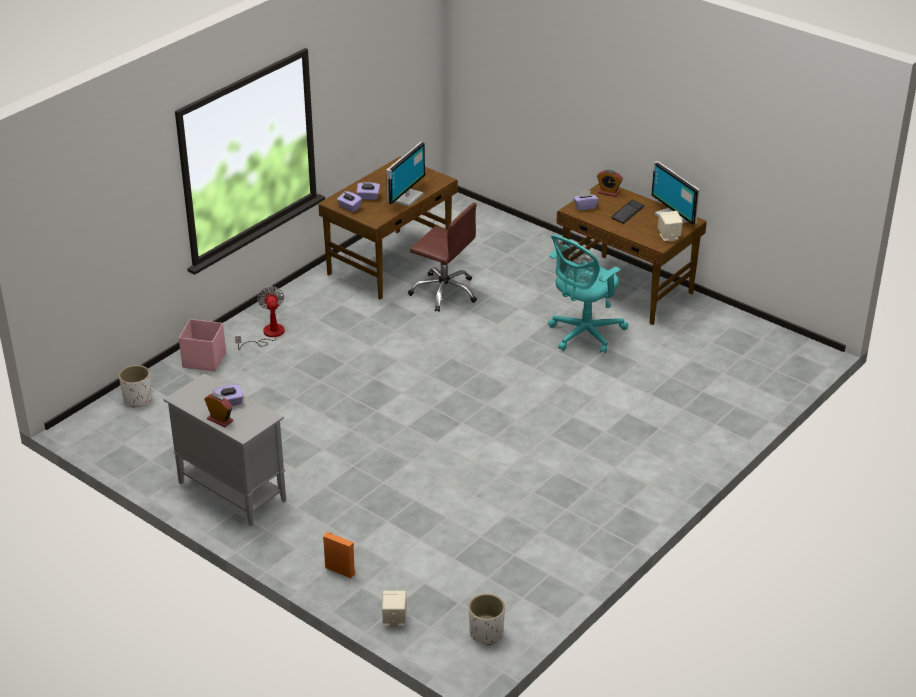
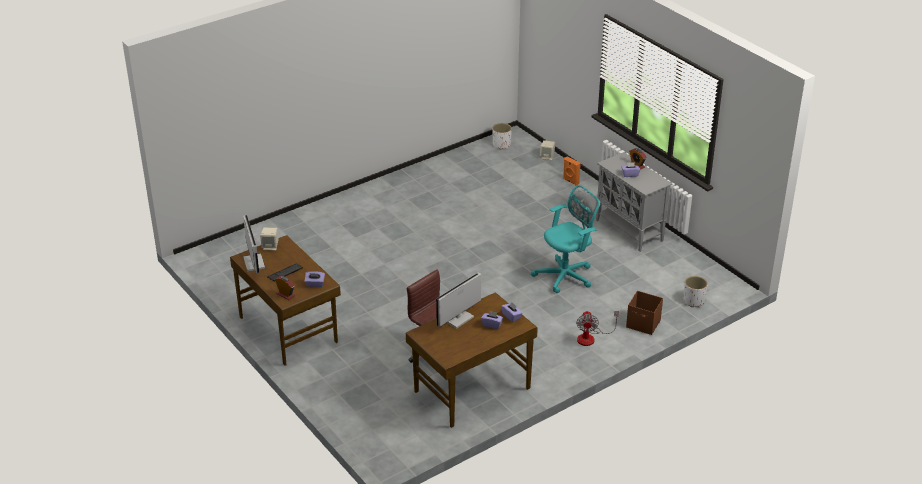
camera: 165 degrees left, 0 degrees up
(203, 360) = (643, 324): pink storage box -> brown storage box
(583, 335) = (348, 296): turquoise office chair -> turquoise office chair (566, 275)

